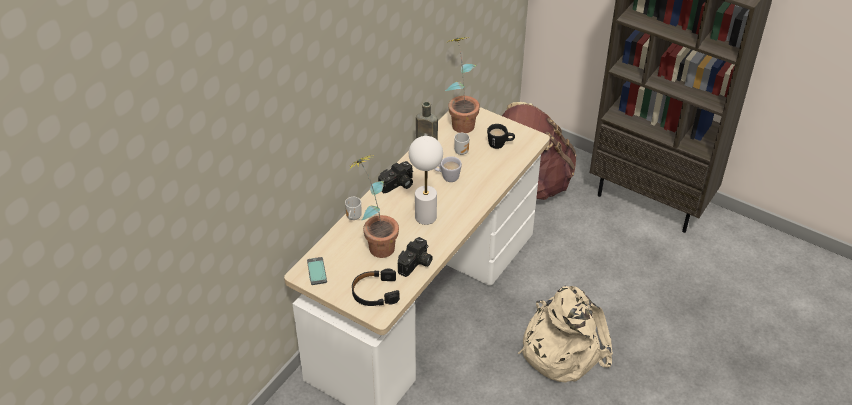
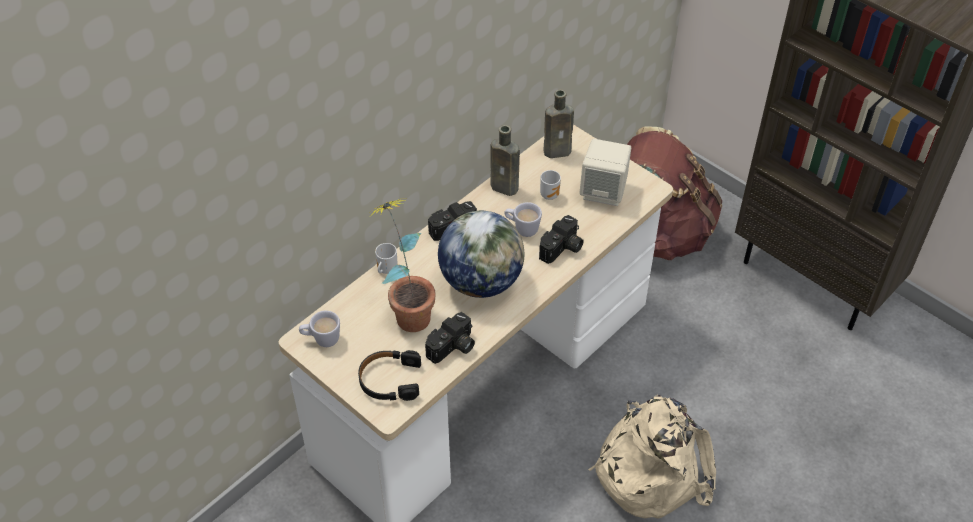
camera: 10 degrees right, 5 degrees up
(316, 271) = (321, 339): phone -> white mug
(425, 216) = (481, 281): white table lamp -> globe
(461, 121) = (559, 151): potted plant -> brown bottle
(479, 187) = (562, 249): none -> camera
(500, 144) = (603, 191): black mug -> beige speaker

